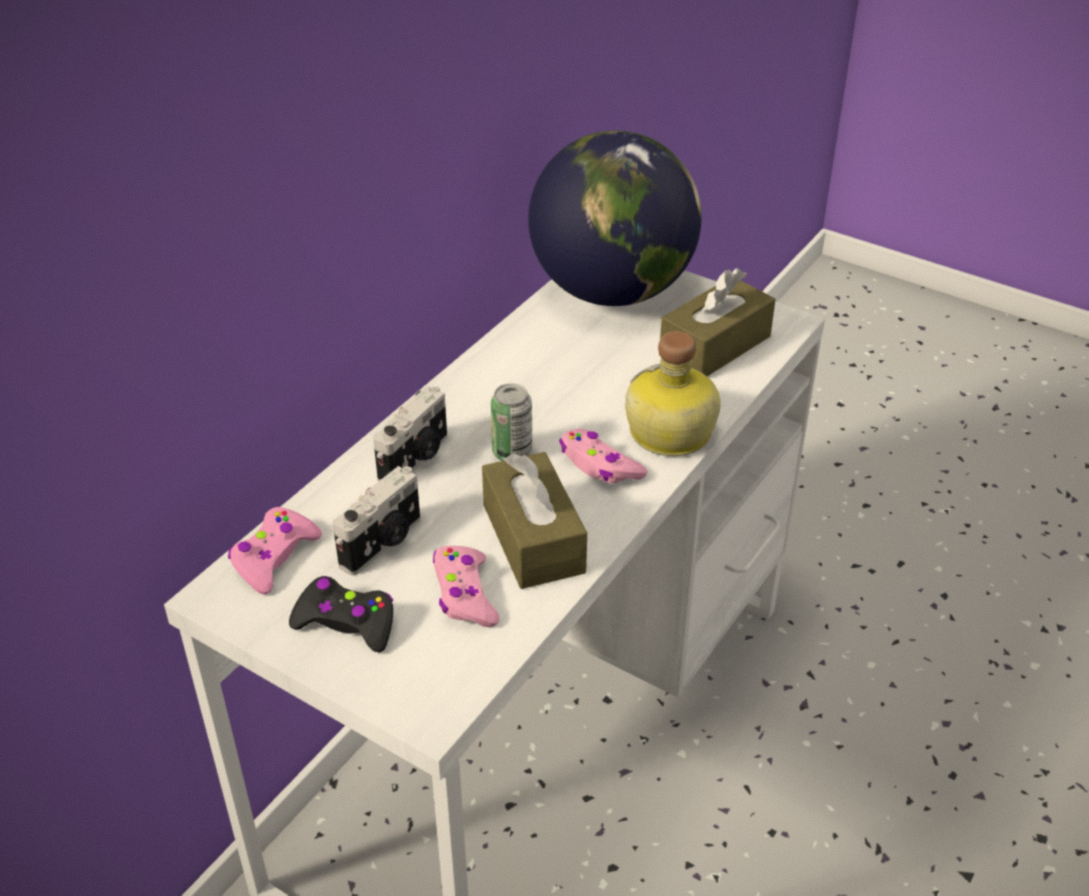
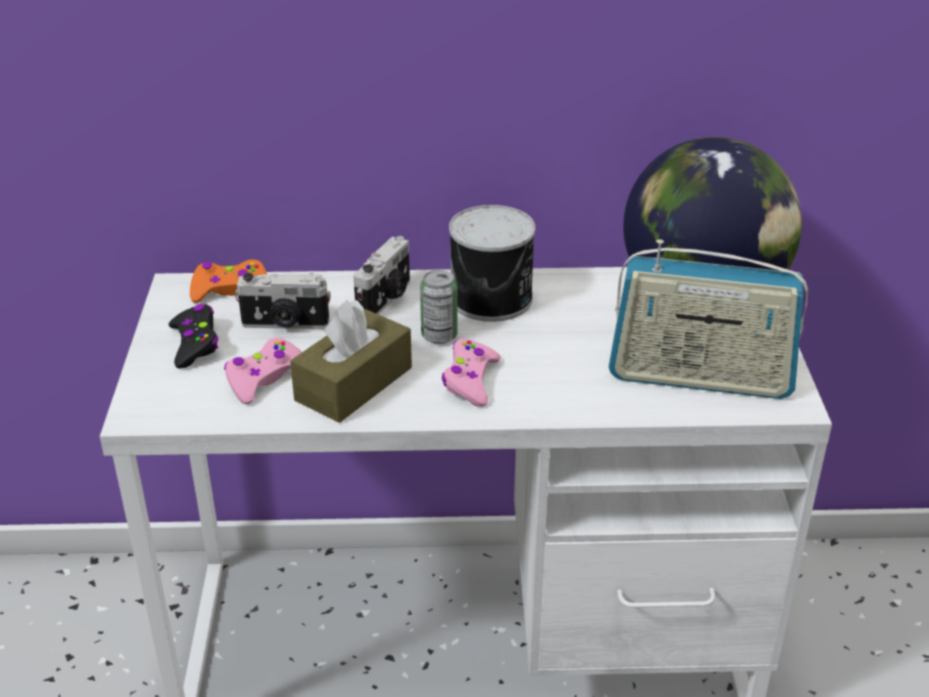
camera: 55 degrees right, 5 degrees down
(274, 557) = (230, 290): pink game controller -> orange game controller
(416, 459) = (386, 300): camera -> camera turned 60 degrees counterclockwise
(489, 395) = (493, 299): none -> can
(669, 434) = (550, 399): bottle -> none
(715, 346) = (700, 377): brown tissue box -> radio

